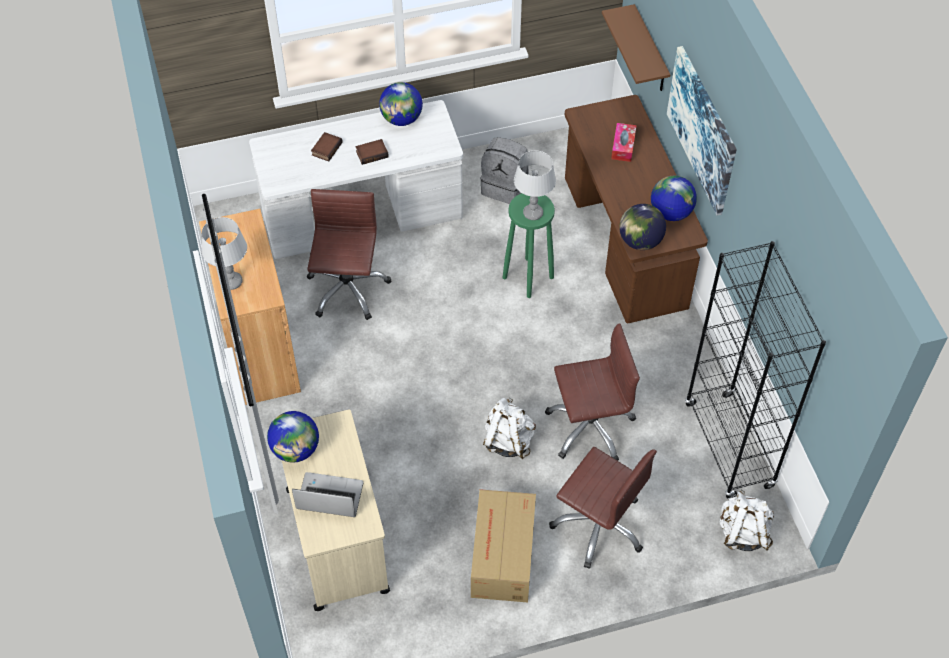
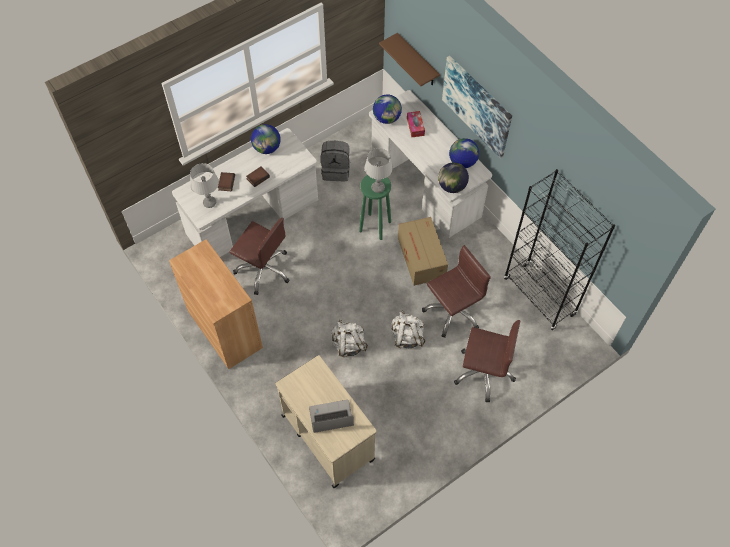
camera: 20 degrees left, 5 degrees up
(232, 282) = (210, 295): grey table lamp -> grey table lamp (209, 202)
(296, 449) = (295, 393): globe -> globe (387, 118)
(347, 289) = (263, 269): brown office chair -> brown office chair turned 135 degrees clockwise
(502, 556) = (434, 412): cardboard box -> cardboard box (421, 258)
(624, 243) = (425, 185): brown desk -> white desk
(742, 533) = (569, 348): white backpack -> white backpack (348, 344)

